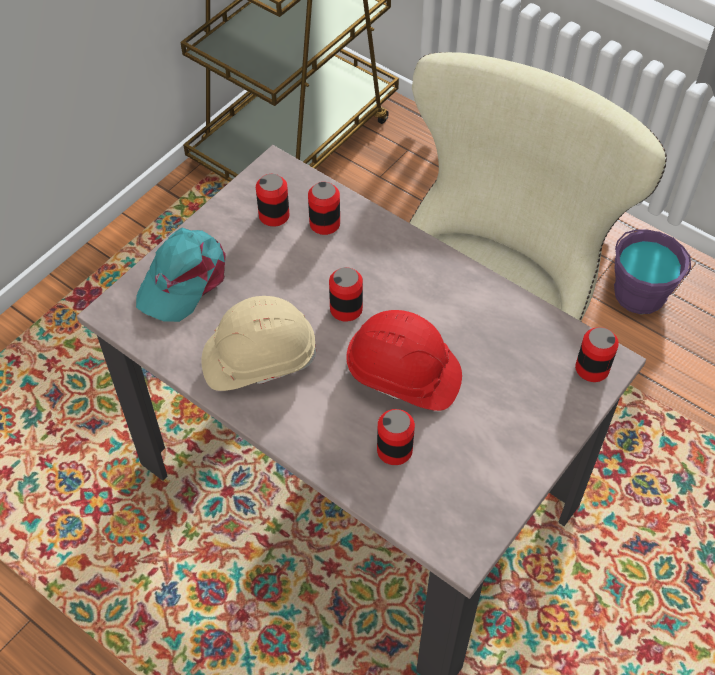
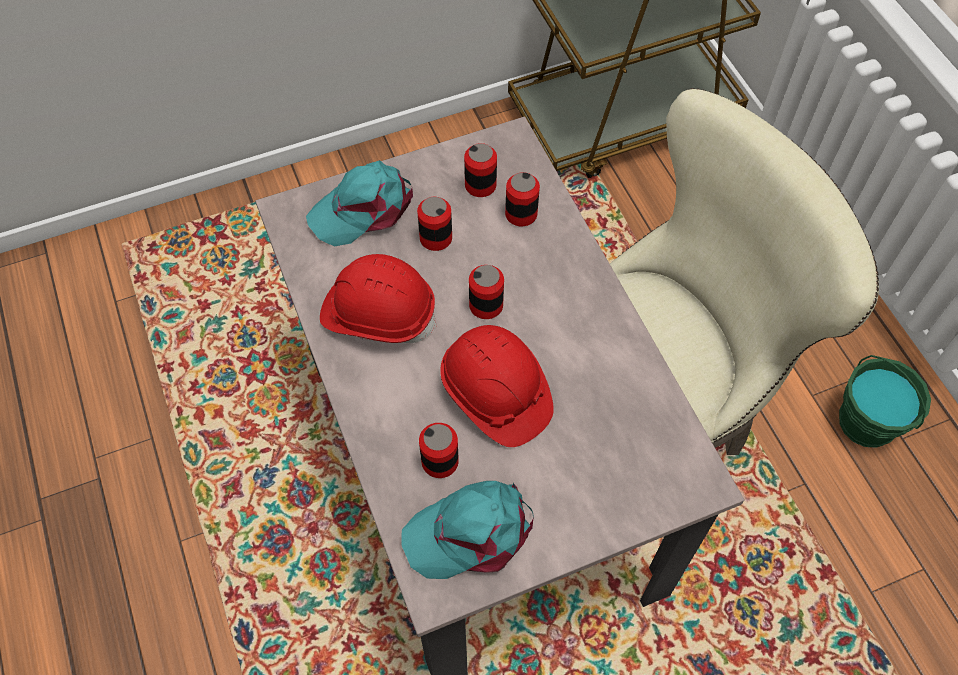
camera: 30 degrees right, 5 degrees up
(259, 359) = (378, 314): beige hard hat -> red hard hat
(458, 492) = (471, 532): none -> turquoise cap
(592, 368) = (681, 481): can -> can (436, 238)
(640, 293) = (867, 422): purple bucket -> green bucket

